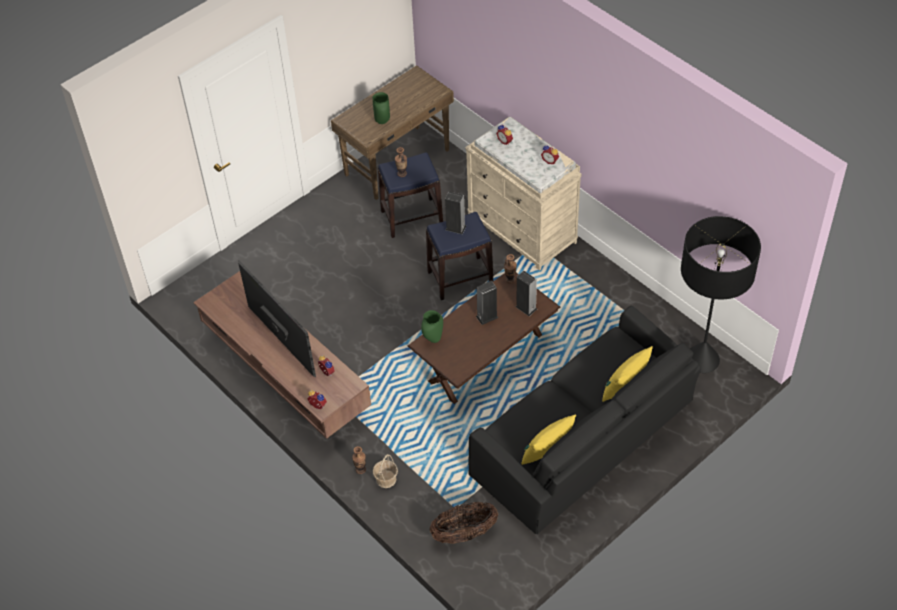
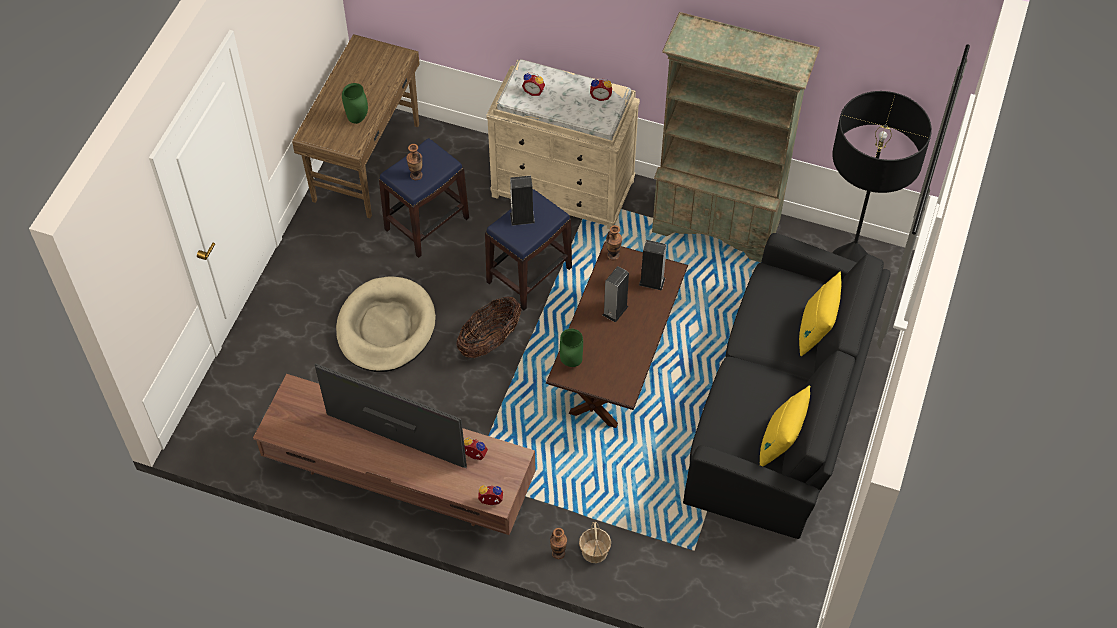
camera: 30 degrees left, 5 degrees up
(341, 275) = (386, 327): none -> beige dog bed
(464, 533) = (721, 574): basket -> basket (490, 341)
(618, 296) = (716, 225): none -> green bookcase

